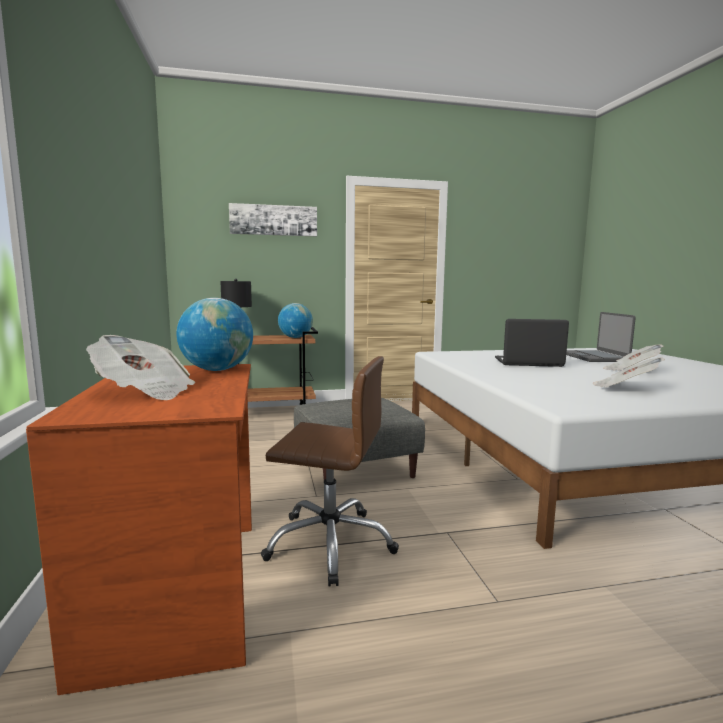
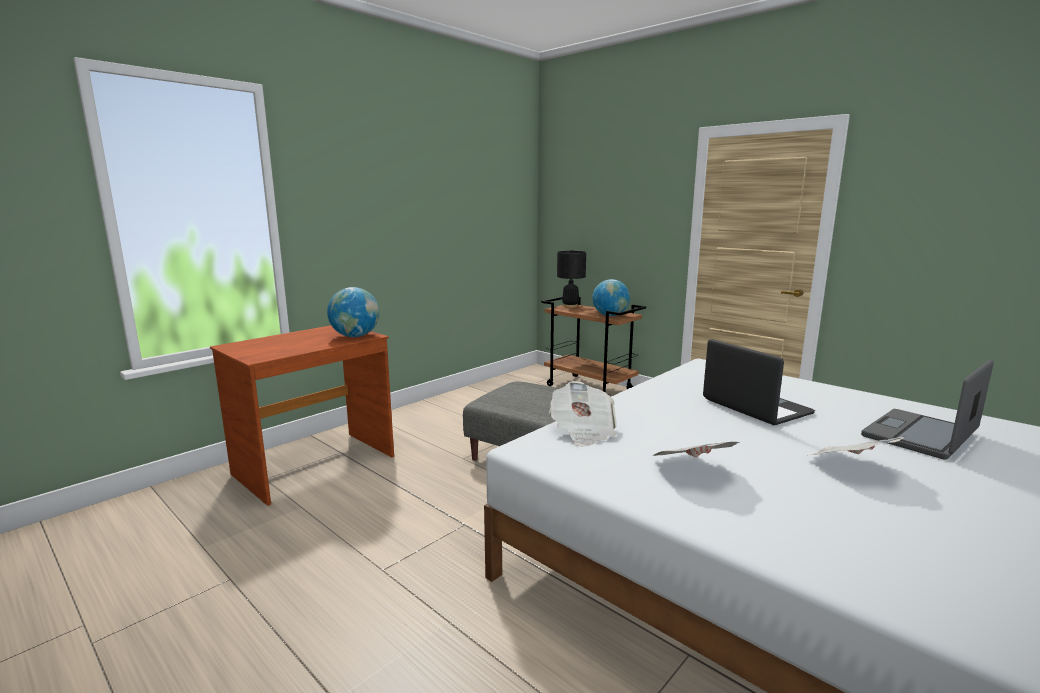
camera: 55 degrees right, 5 degrees up
(145, 392) = (283, 341): newspaper -> newspaper (582, 431)
(273, 220) = (620, 187): picture -> none
(330, 543) = (402, 486): brown office chair -> none

